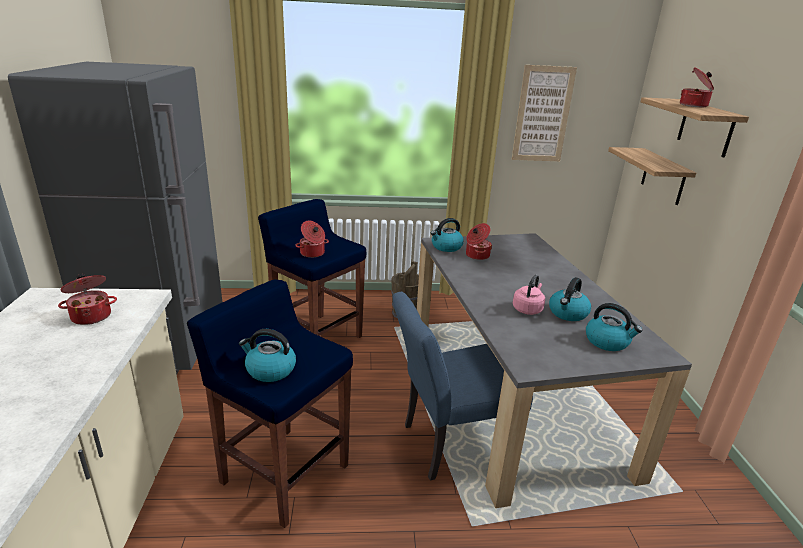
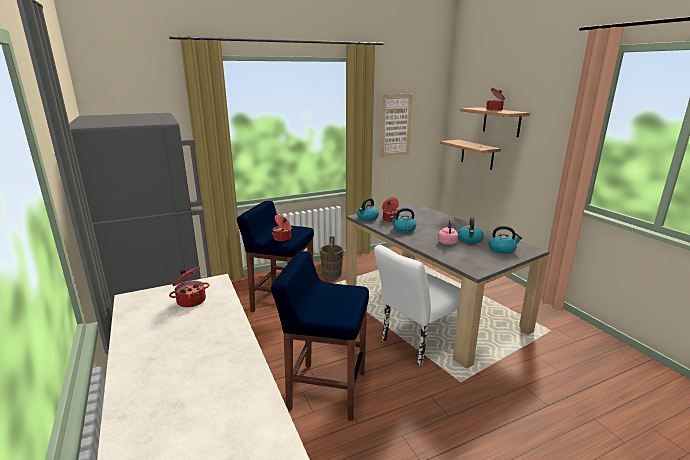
camera: 20 degrees left, 5 degrees down
(270, 370) = (330, 308): kettle -> kettle (403, 229)
(449, 444) = (416, 343): blue chair -> white chair

